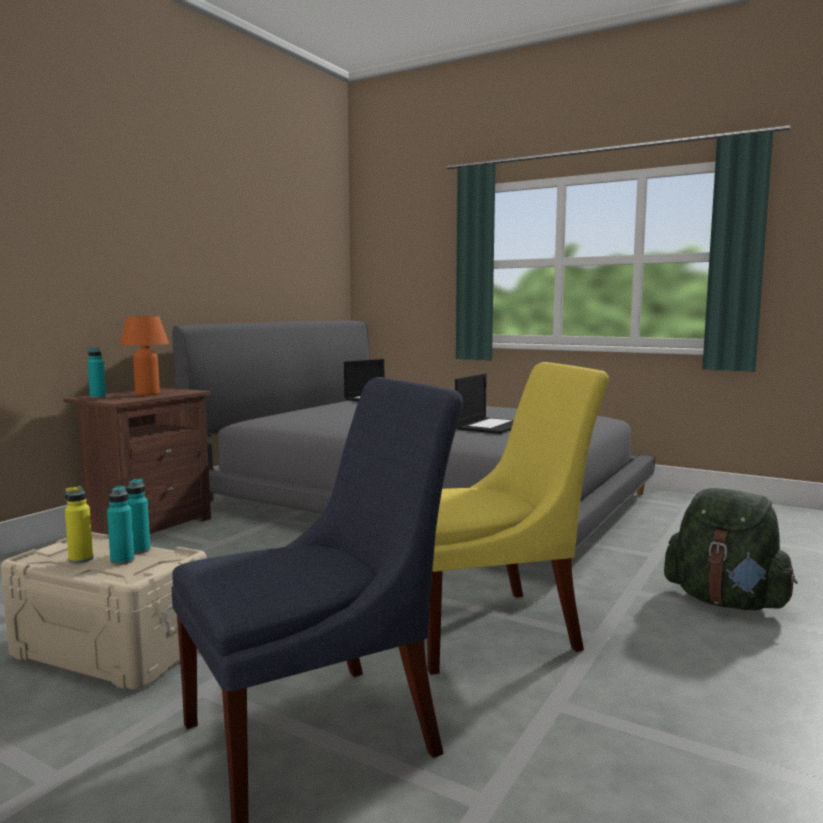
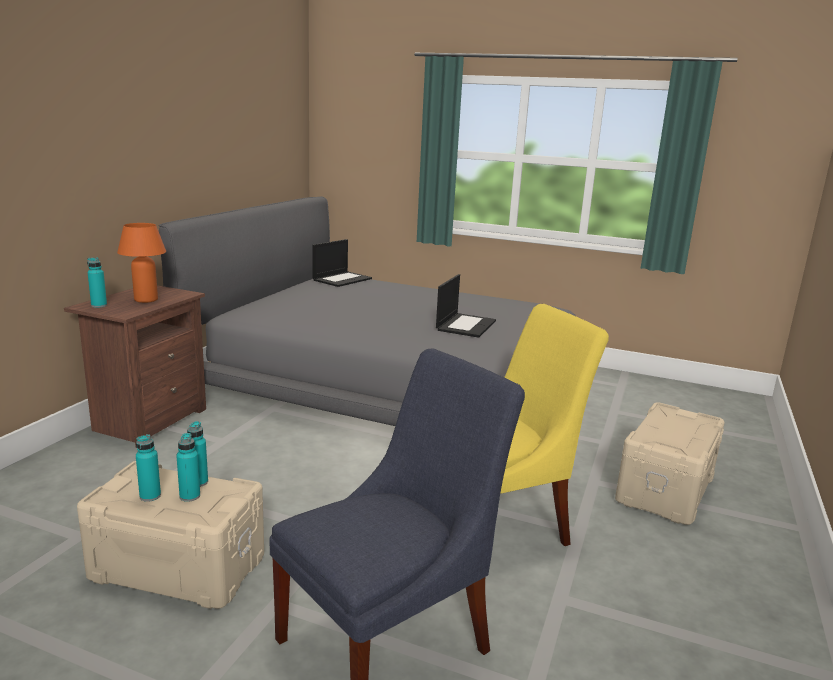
camera: 10 degrees left, 10 degrees up
(81, 559) = (150, 496): yellow bottle -> turquoise bottle
(726, 601) = (666, 489): green backpack -> beige storage box

